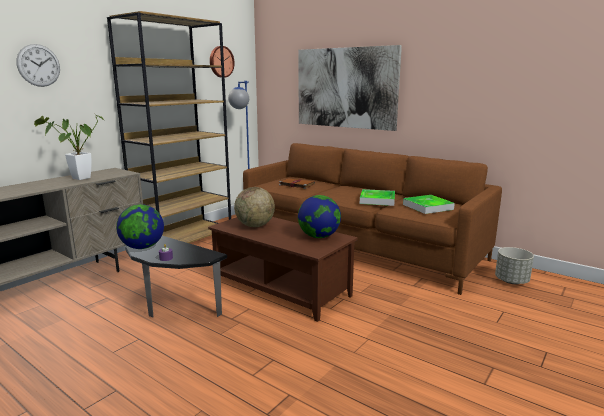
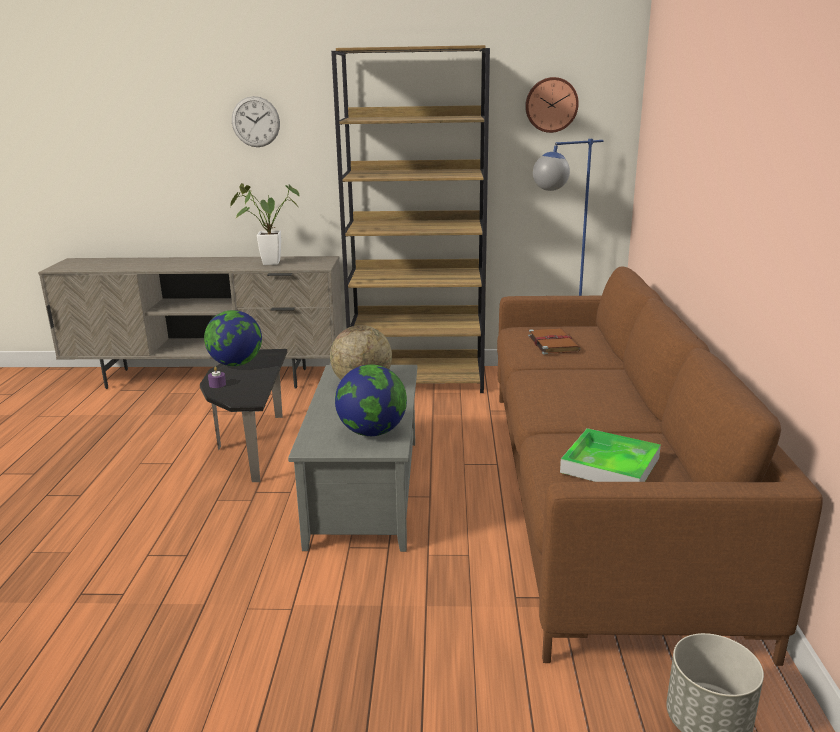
camera: 55 degrees right, 5 degrees up
(282, 288) = (367, 490): brown coffee table -> grey coffee table
(346, 88) = (699, 172): picture -> none
(377, 200) = (575, 416): tray -> none

